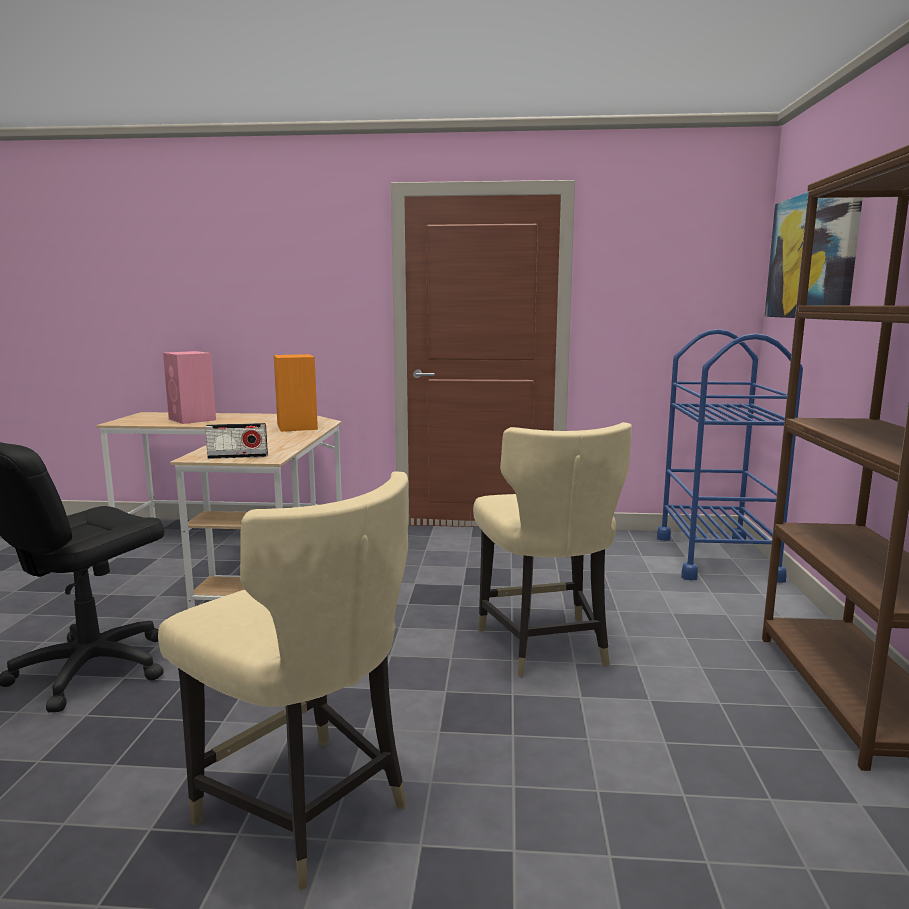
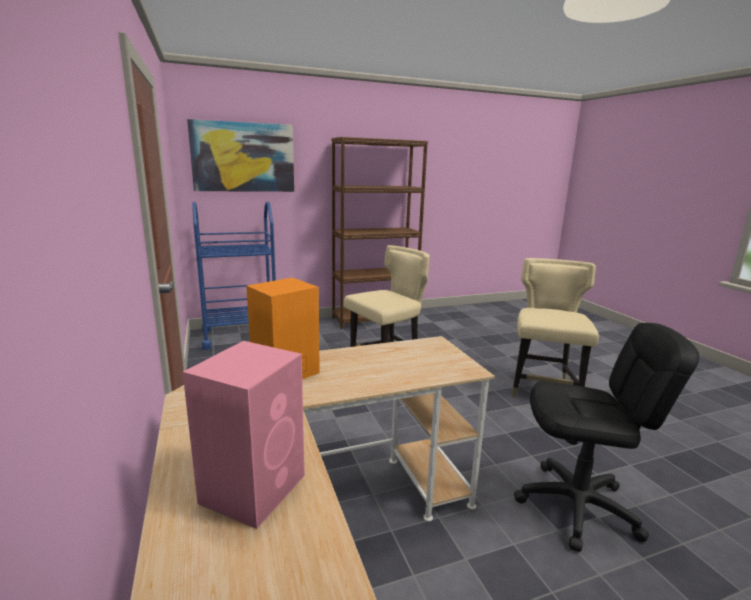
camera: 115 degrees left, 5 degrees up
(238, 456) = (444, 355): radio -> none

